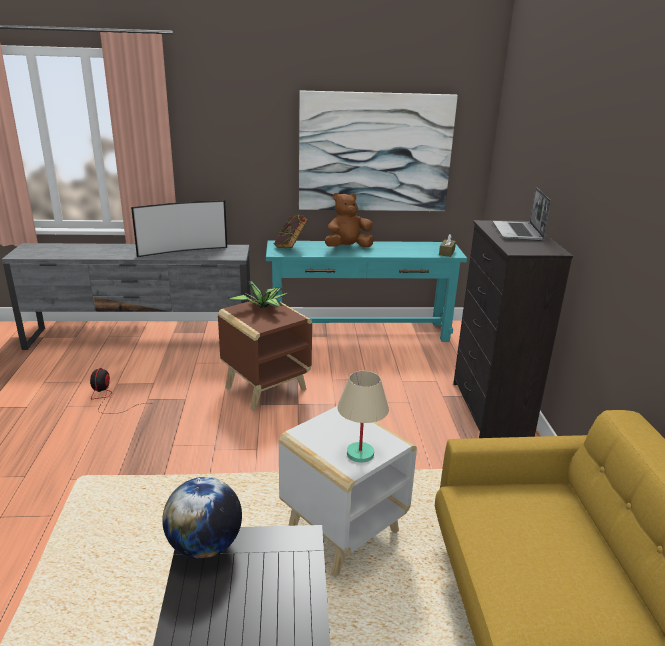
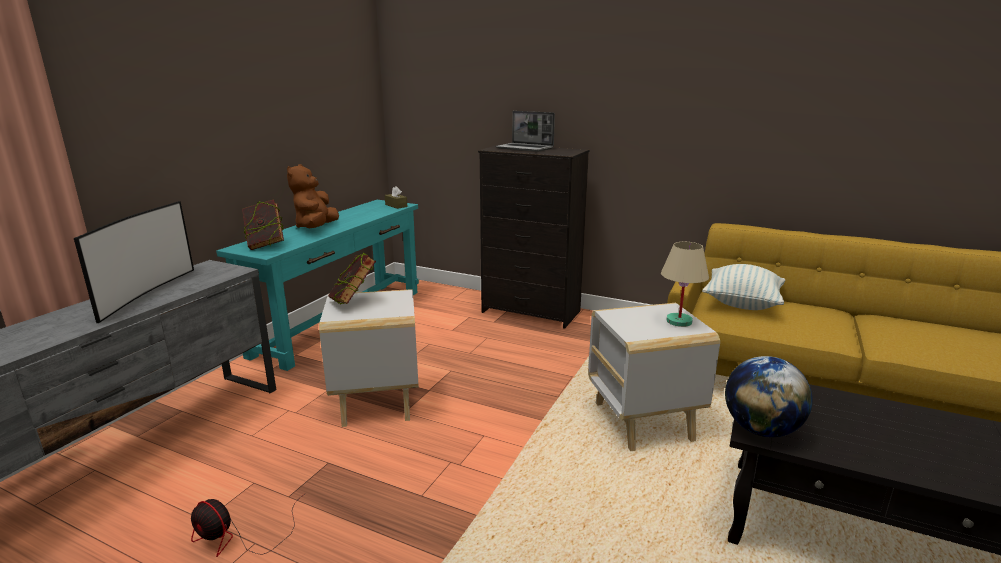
camera: 60 degrees left, 5 degrees down
(263, 307) = (354, 302): potted plant -> book
(267, 388) = (377, 400): brown side table -> white side table
(375, 153) = (301, 116): picture -> none
(539, 515) = (742, 304): none -> pillow

